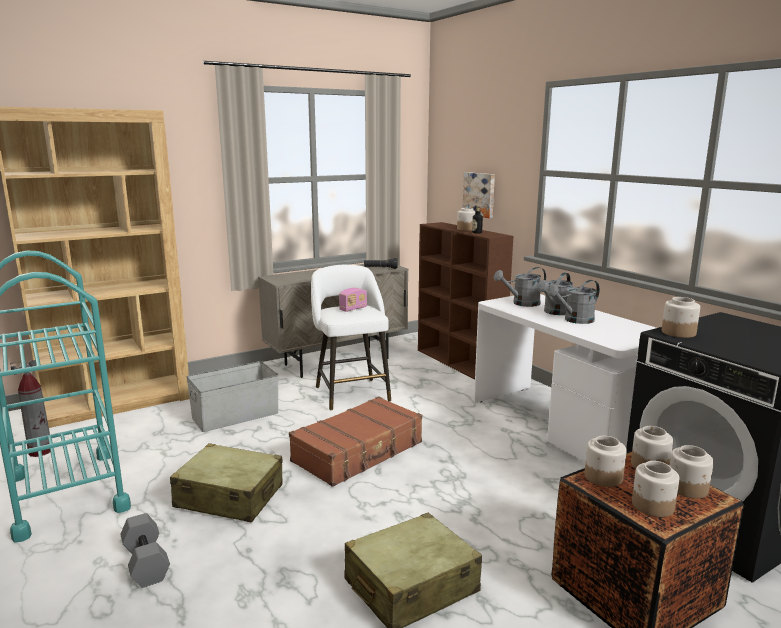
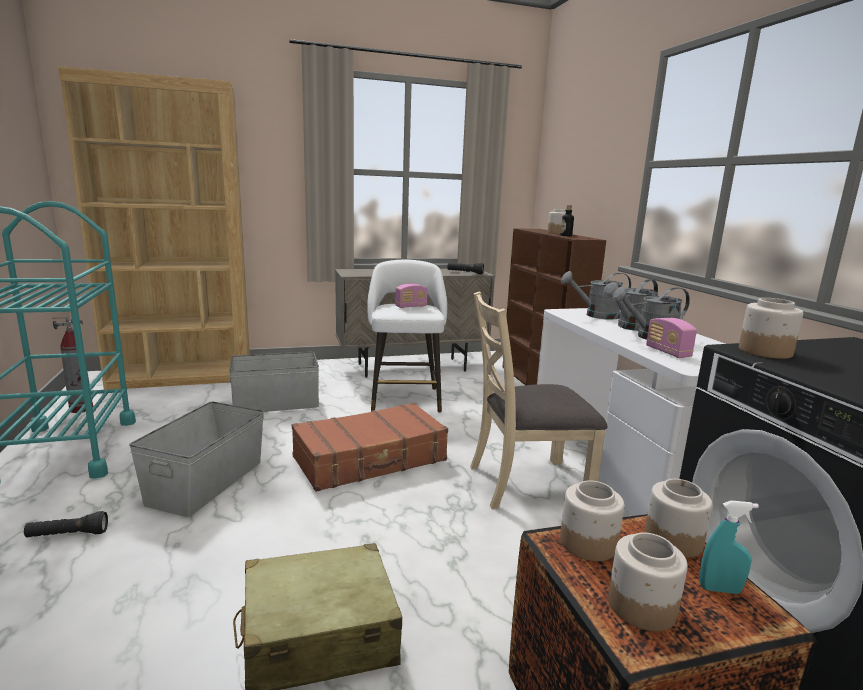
camera: 15 degrees right, 0 degrees up
(144, 562) = (68, 535): grey dumbbell -> black flashlight
(229, 496) = (205, 482): beige suitcase -> grey storage box
(480, 194) = (582, 197): picture -> none
(494, 449) = (526, 483): none -> beige chair
(595, 333) = (667, 352): none -> radio
(688, 488) = (720, 589): jar -> turquoise spray bottle

